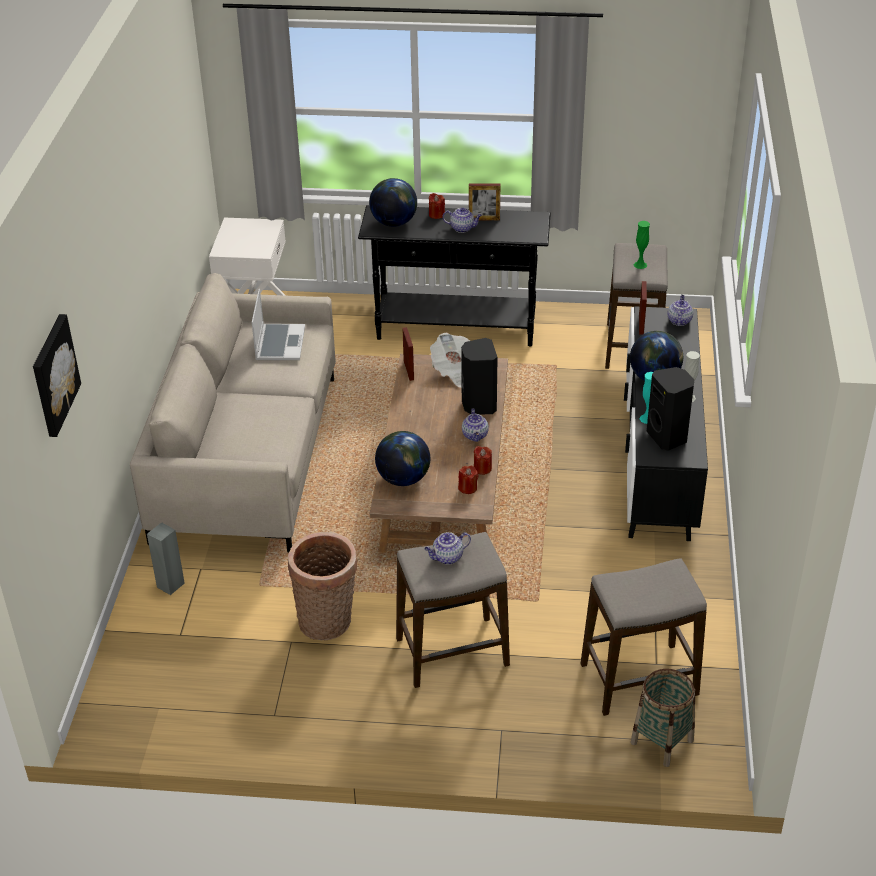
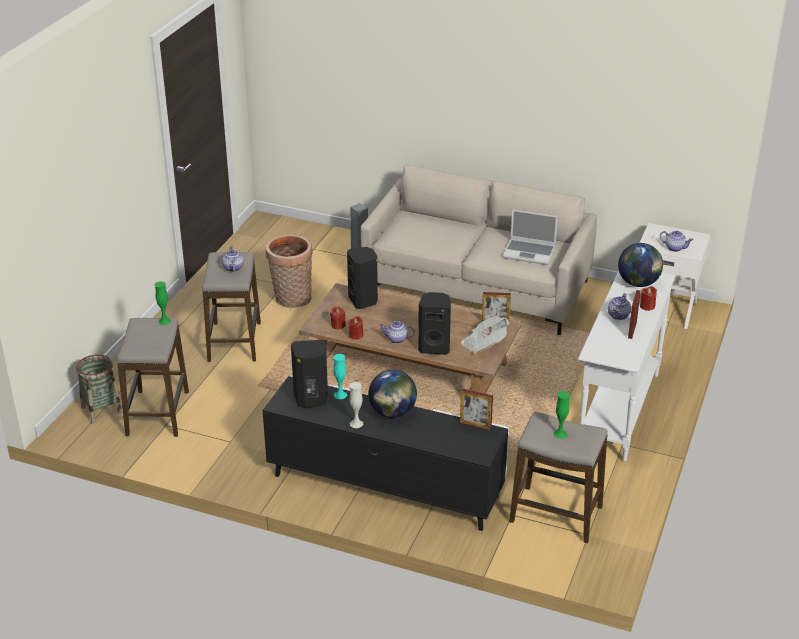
camera: 105 degrees right, 5 degrees down
(53, 375) = (334, 46): picture -> none
(403, 478) = (363, 300): globe -> black speaker
(456, 329) = (618, 411): black console table -> white console table
(608, 582) = (164, 321): none -> green vase
(679, 320) = (473, 449): teapot -> teapot (675, 248)

